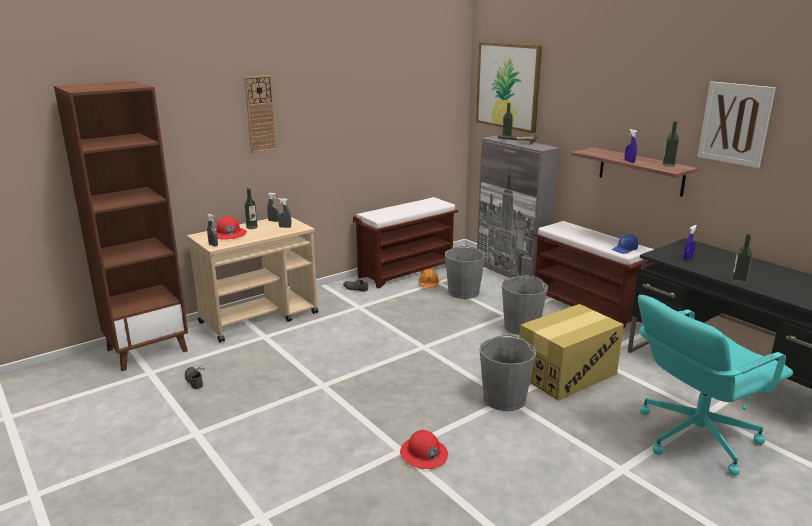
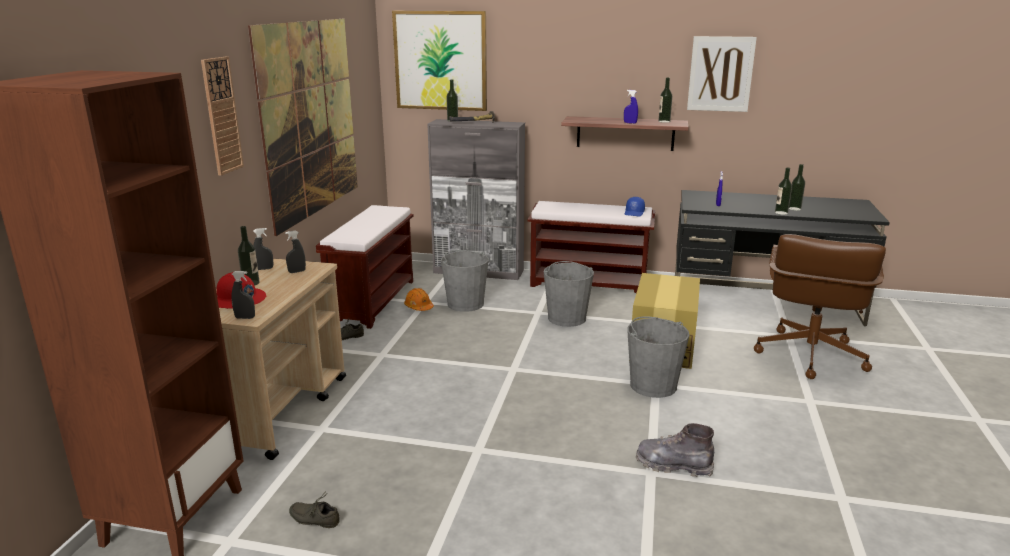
camera: 40 degrees left, 0 degrees up
(363, 123) = (310, 119): none -> picture
(423, 454) = (673, 465): red hard hat -> grey boot
(695, 437) = (808, 355): turquoise office chair -> brown office chair
(765, 282) = (794, 209): none -> bottle

